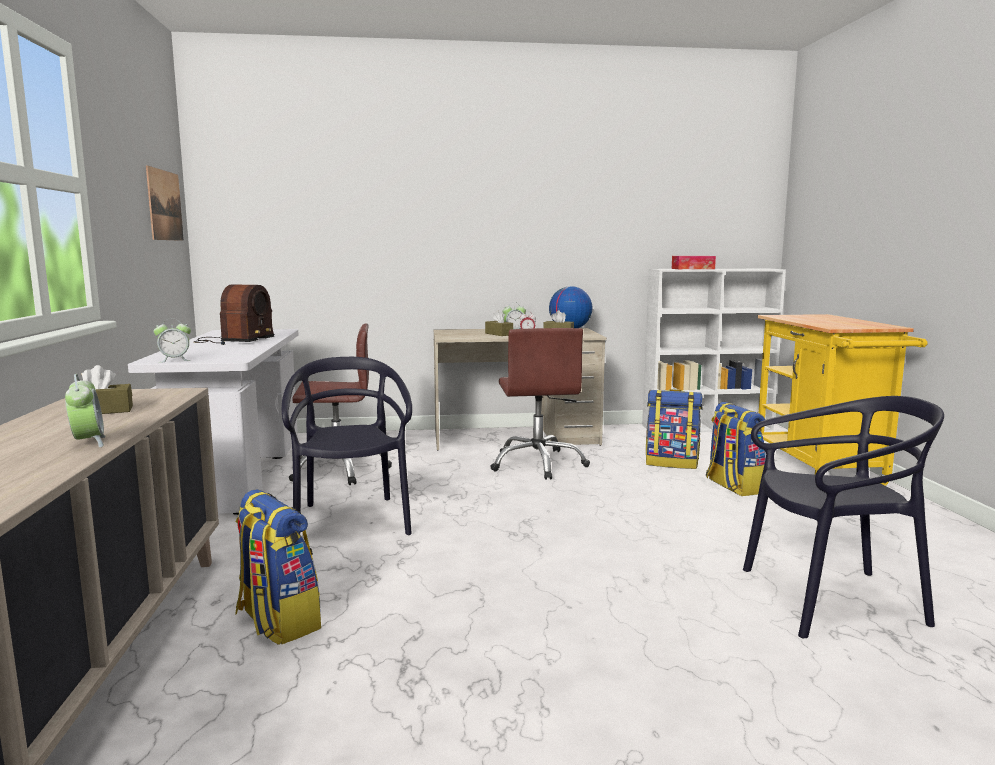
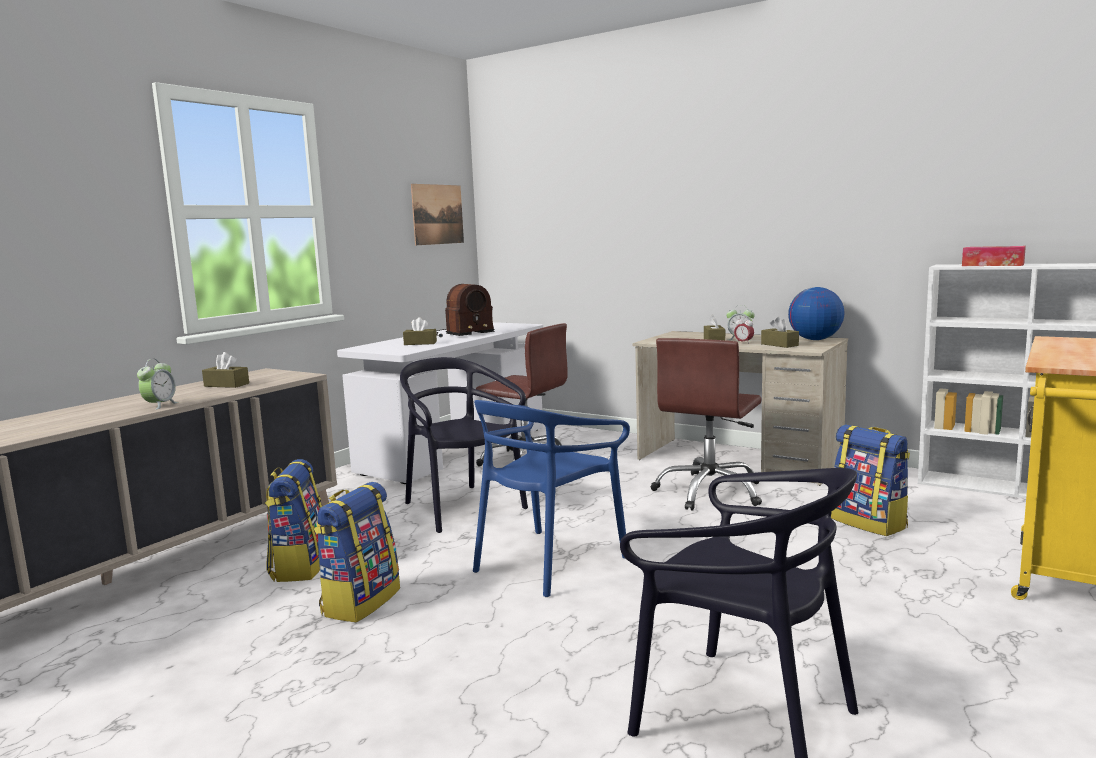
camera: 40 degrees right, 0 degrees up
(175, 360) = (368, 349): alarm clock -> none
(222, 351) = (420, 343): none -> brown tissue box
(351, 521) = (462, 507): black chair -> black chair turned 60 degrees counterclockwise
(520, 544) = (548, 562): none -> blue chair
(732, 486) = (893, 567): backpack -> backpack (360, 602)

